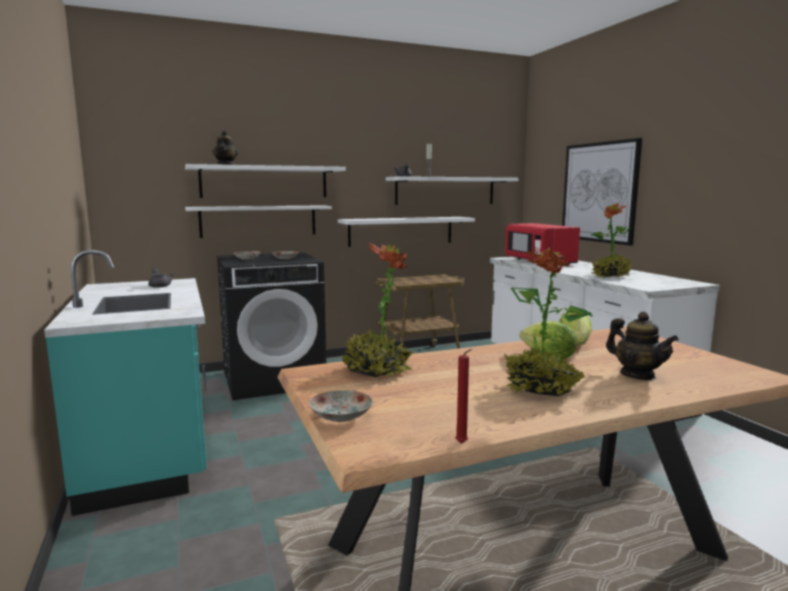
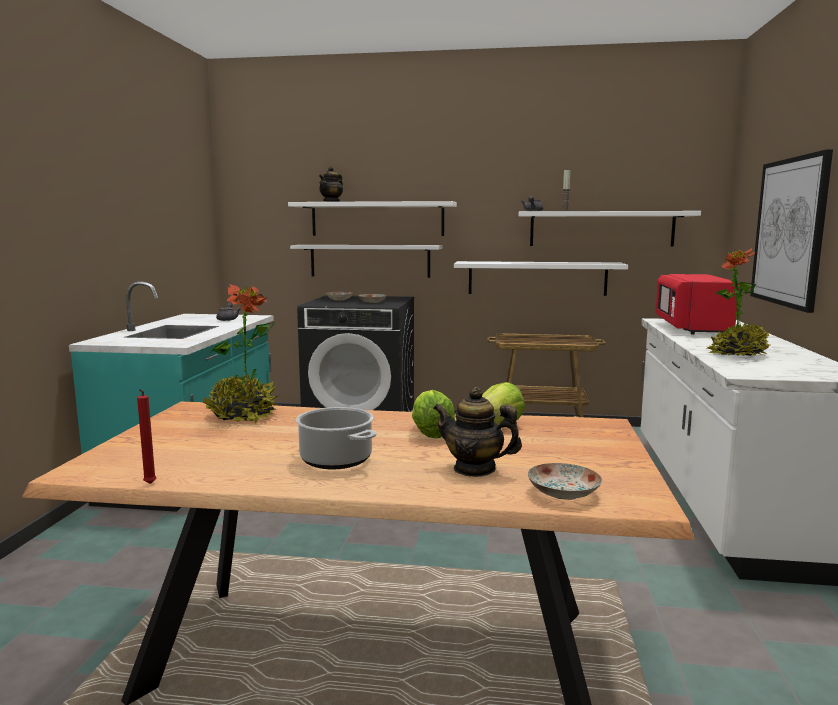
camera: 30 degrees right, 0 degrees up
(340, 416) = (125, 444): plate -> plate (562, 493)
(540, 389) = (335, 459): potted plant -> cooking pot
(637, 375) = (475, 469): teapot -> teapot turned 120 degrees clockwise

